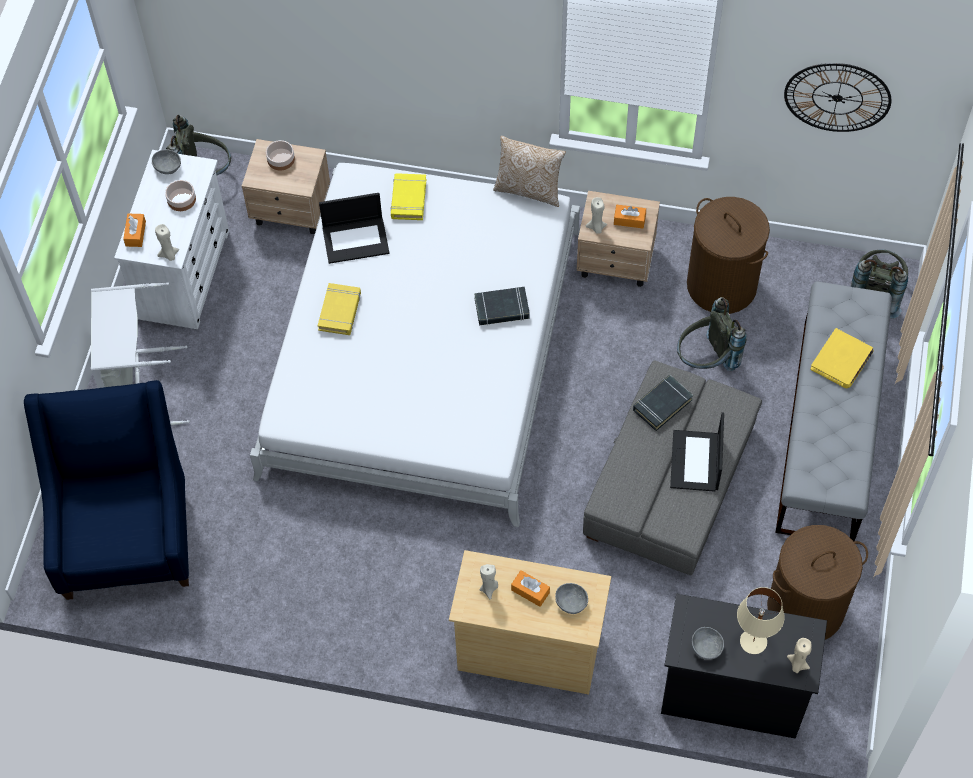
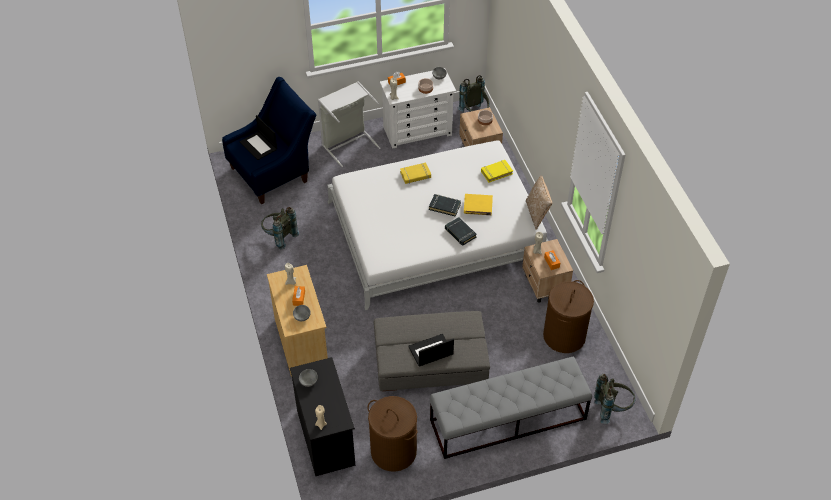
camera: 60 degrees right, 10 degrees down
(356, 239) = (459, 164): laptop -> laptop (259, 146)
(662, 404) = (454, 323): black book -> black book (444, 206)
(706, 360) = (513, 348): grey backpack -> grey backpack (279, 237)
(753, 641) = (323, 399): beige table lamp -> none
(837, 97) = (642, 272): wall clock -> none
(841, 360) = (530, 386): yellow book -> yellow book (478, 206)

